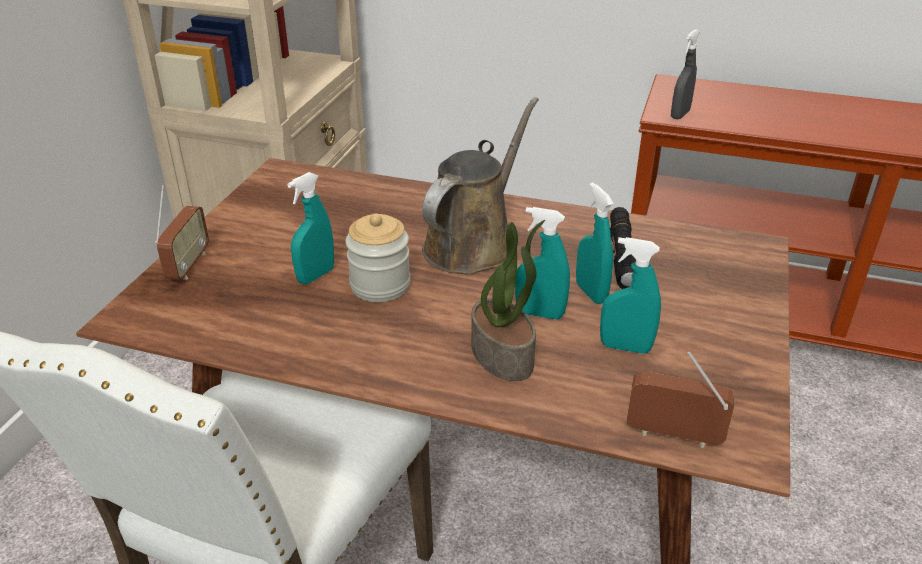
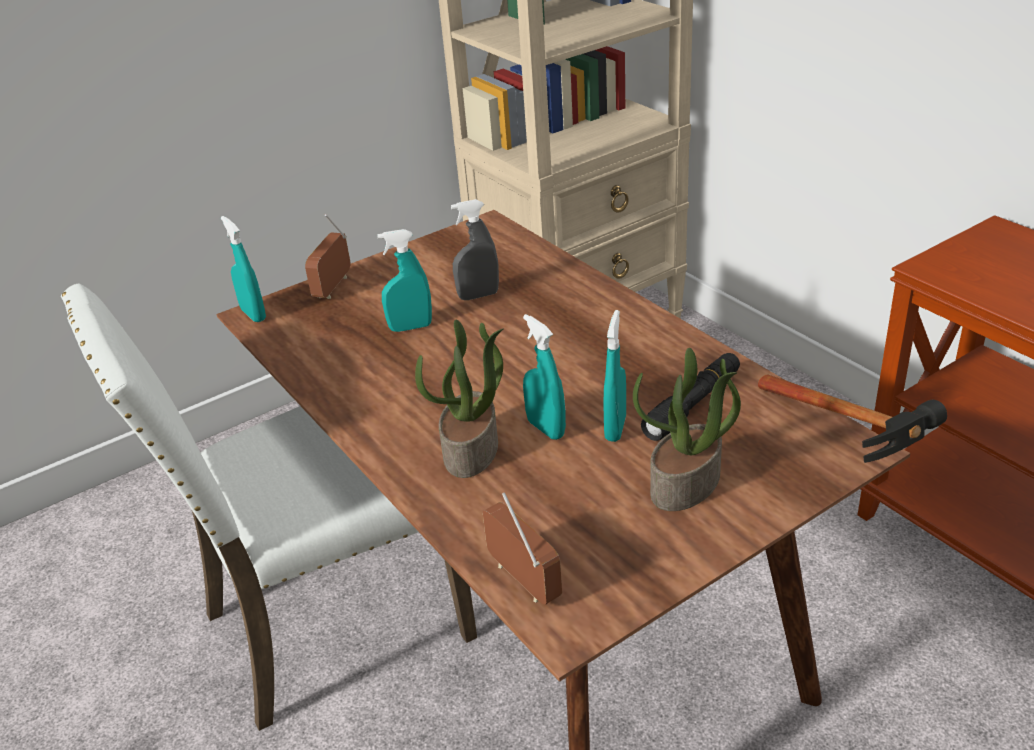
camera: 40 degrees right, 0 degrees up
(188, 266) = (333, 287): radio -> radio turned 150 degrees clockwise
(380, 285) = (448, 353): jar -> none
(473, 244) = (567, 344): brown watering can -> none
(625, 347) = (581, 489): turquoise spray bottle -> turquoise spray bottle (253, 314)
(680, 115) = (952, 272): grey spray bottle -> grey spray bottle (478, 295)
(690, 313) = (686, 485): none -> potted plant
(752, 244) = (853, 445): none -> hammer

